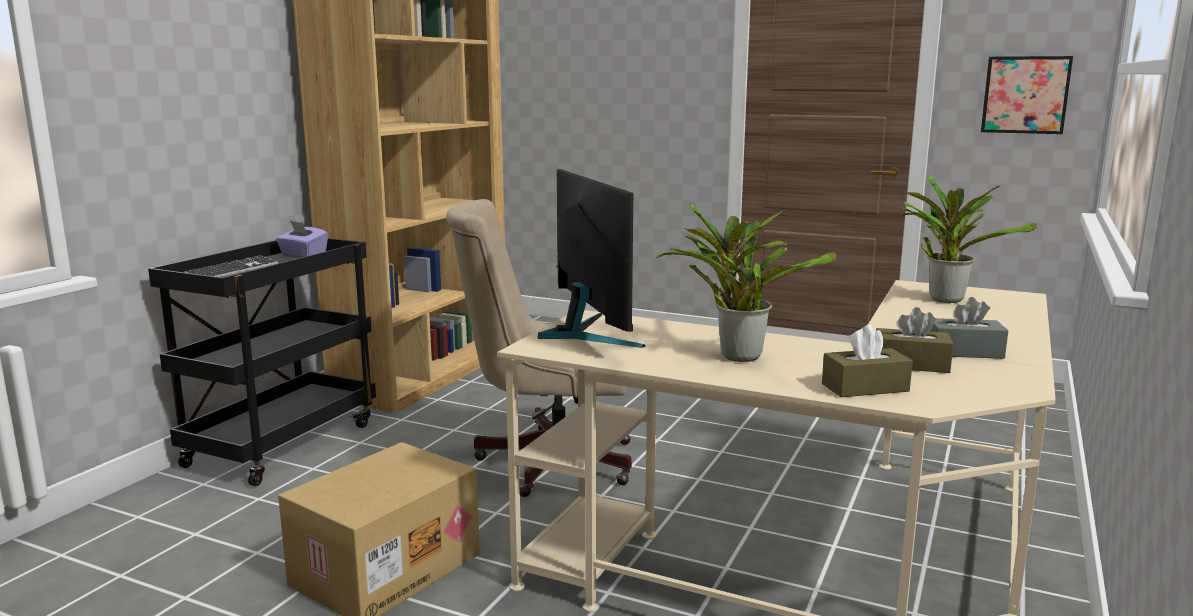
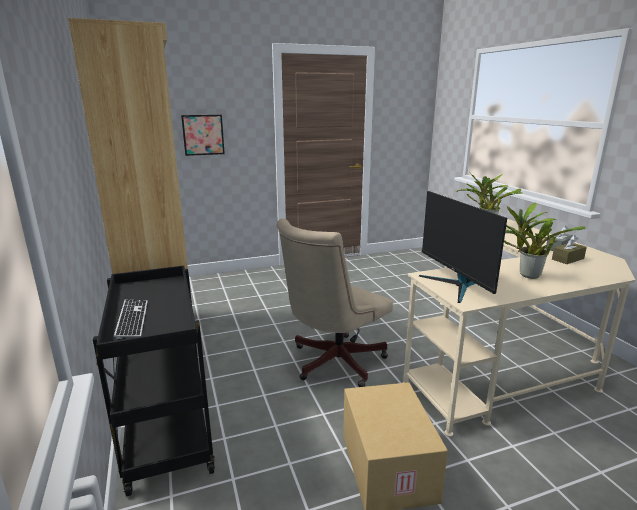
camera: 45 degrees left, 5 degrees up
(303, 256) = (144, 289): purple tissue box -> none
(585, 333) = (455, 286): monitor -> monitor turned 135 degrees counterclockwise
(865, 387) = (591, 274): brown tissue box -> none
(1025, 95) = (406, 126): picture -> picture (203, 135)

